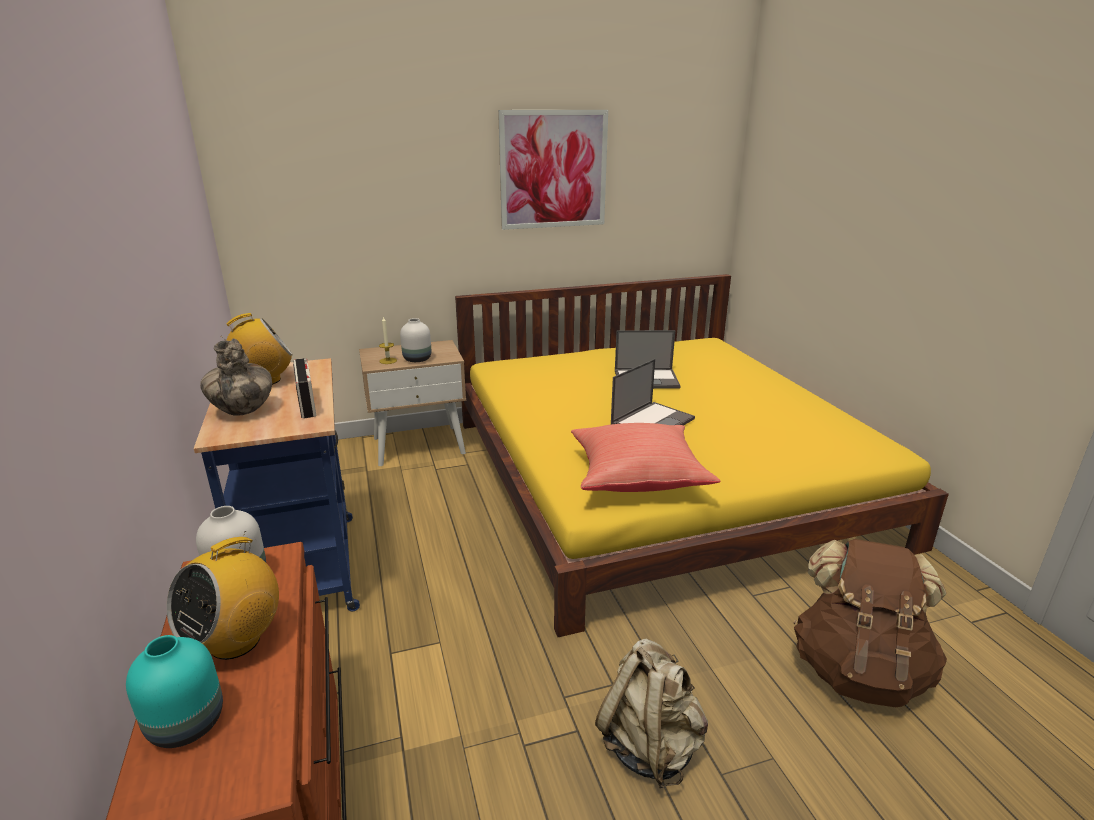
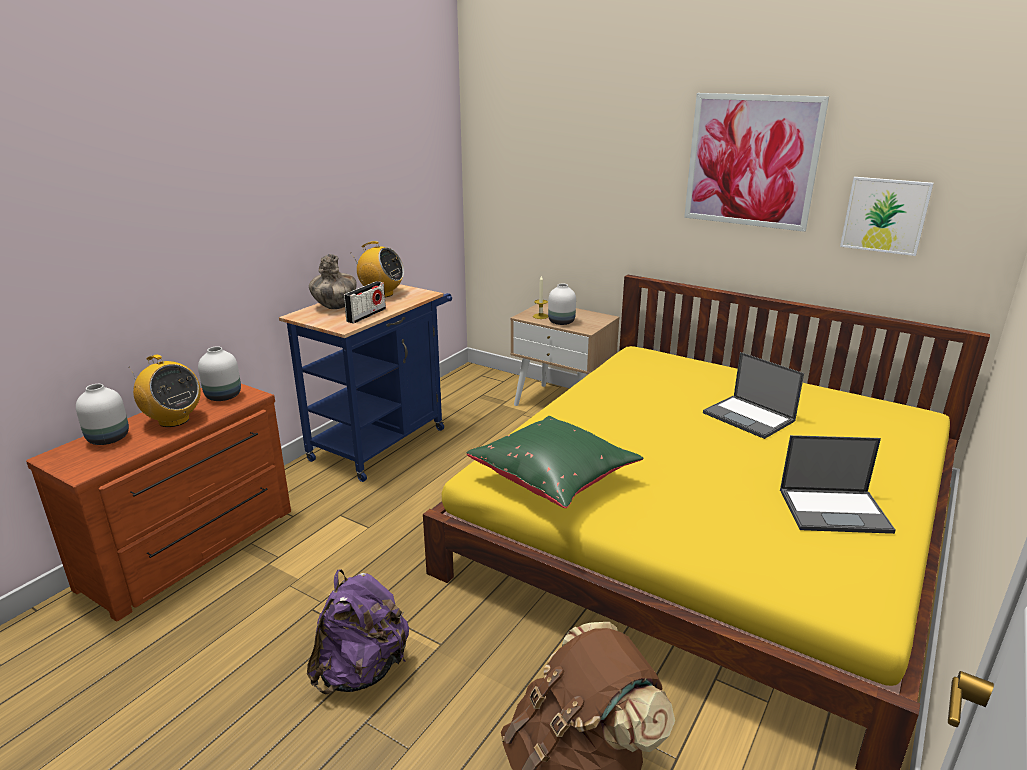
camera: 50 degrees right, 0 degrees up
(187, 725) = (107, 439): turquoise vase -> white vase
(236, 641) = (173, 420): radio -> radio turned 135 degrees counterclockwise
(637, 477) = (554, 479): red pillow -> green pillow
(650, 745) = (361, 670): beige backpack -> purple backpack
(653, 421) = (665, 450): laptop -> laptop (835, 510)
(655, 201) = (885, 215): none -> picture

